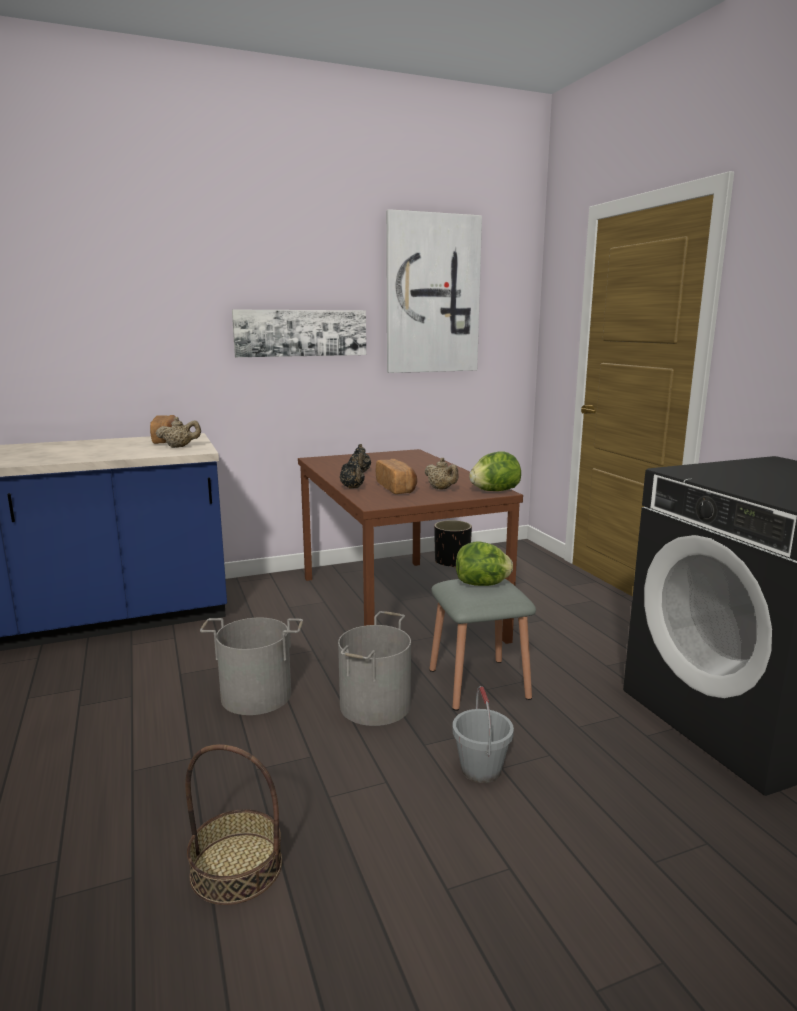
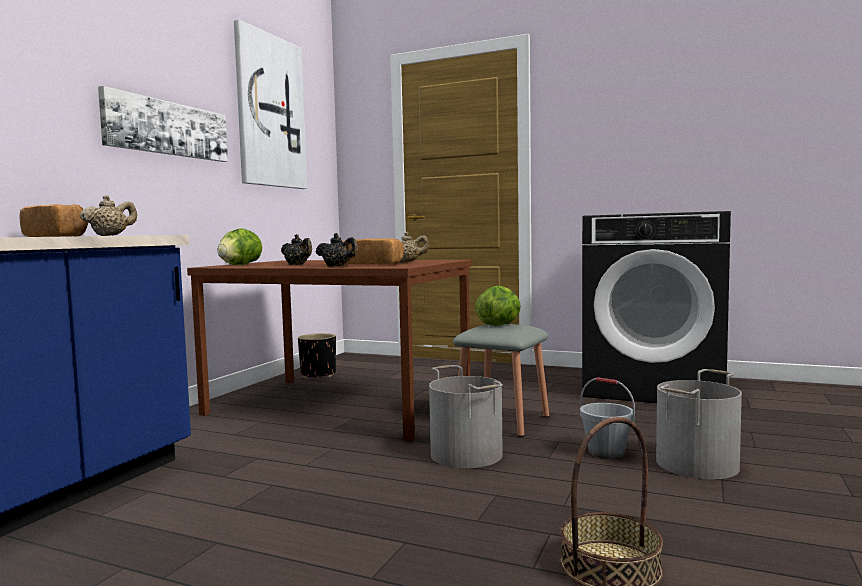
camera: 45 degrees left, 10 degrees down
(256, 696) = (358, 488): grey bucket -> grey bucket (698, 464)
(494, 491) = (447, 260): lettuce -> lettuce (239, 265)

